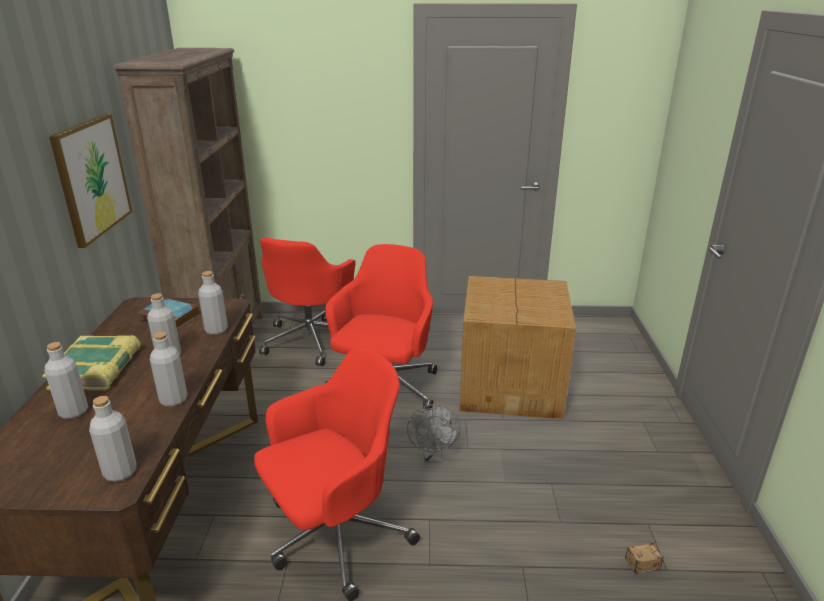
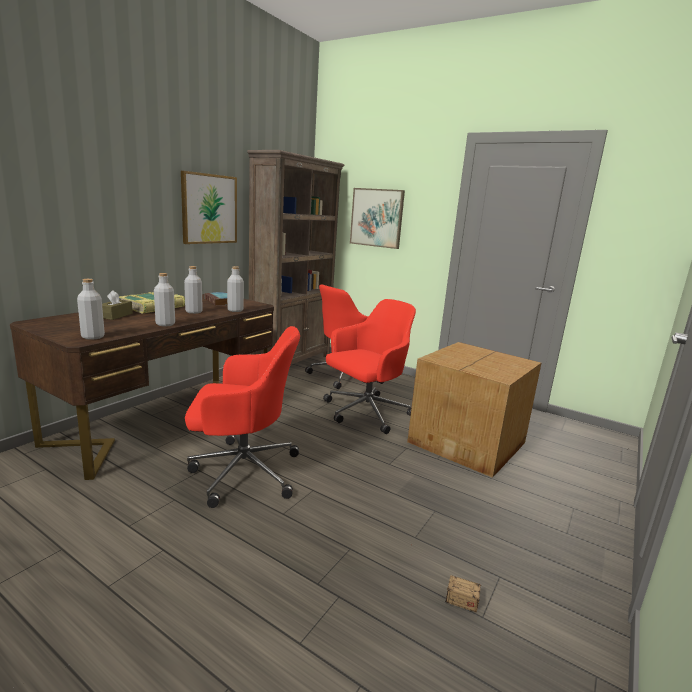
camera: 30 degrees right, 10 degrees down
(73, 411) = (116, 315): grey bottle -> brown tissue box
(299, 121) = (377, 218): none -> picture
(433, 456) = (357, 458): grey fan -> none

